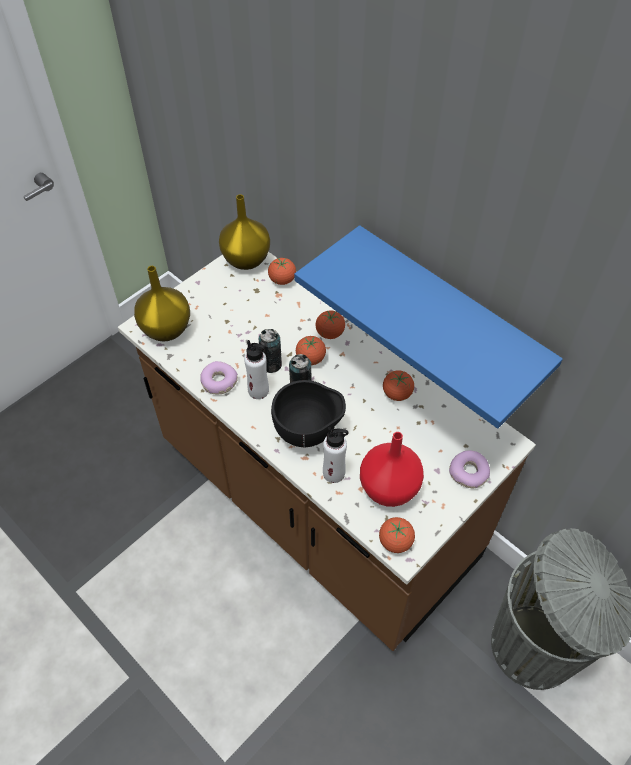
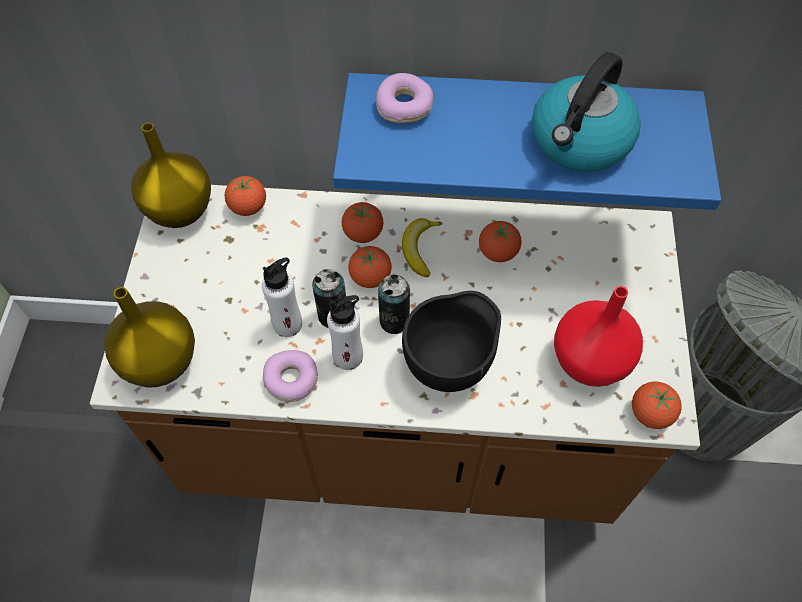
camera: 40 degrees left, 5 degrees up
(334, 473) = (520, 388): white bottle -> white bottle (288, 324)
(353, 362) = (420, 249): none -> banana
(449, 338) = (580, 142): none -> kettle
(469, 472) = (644, 285): donut -> donut (404, 106)

